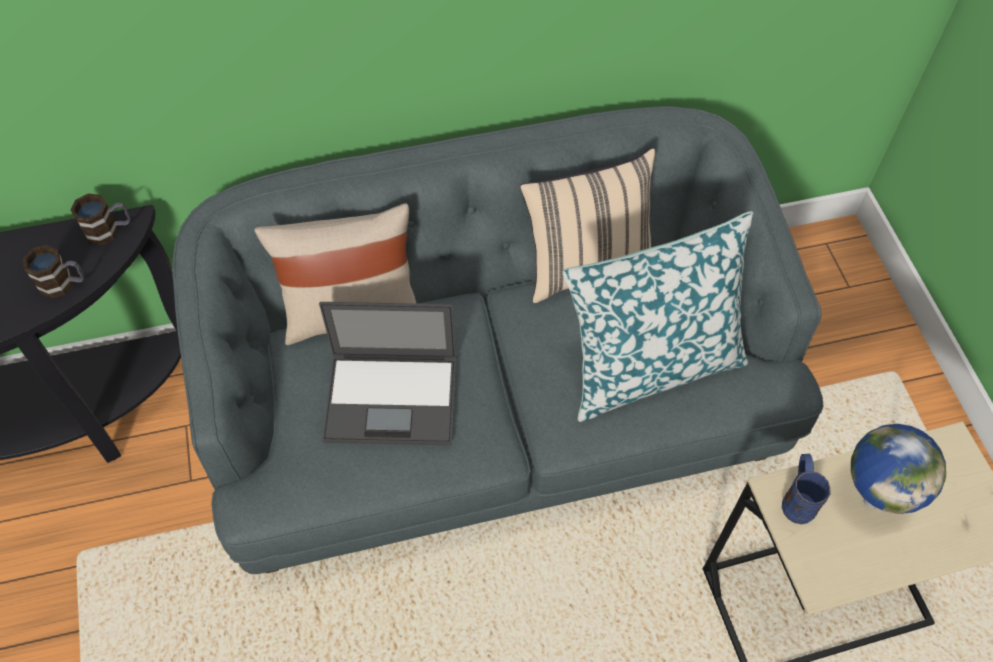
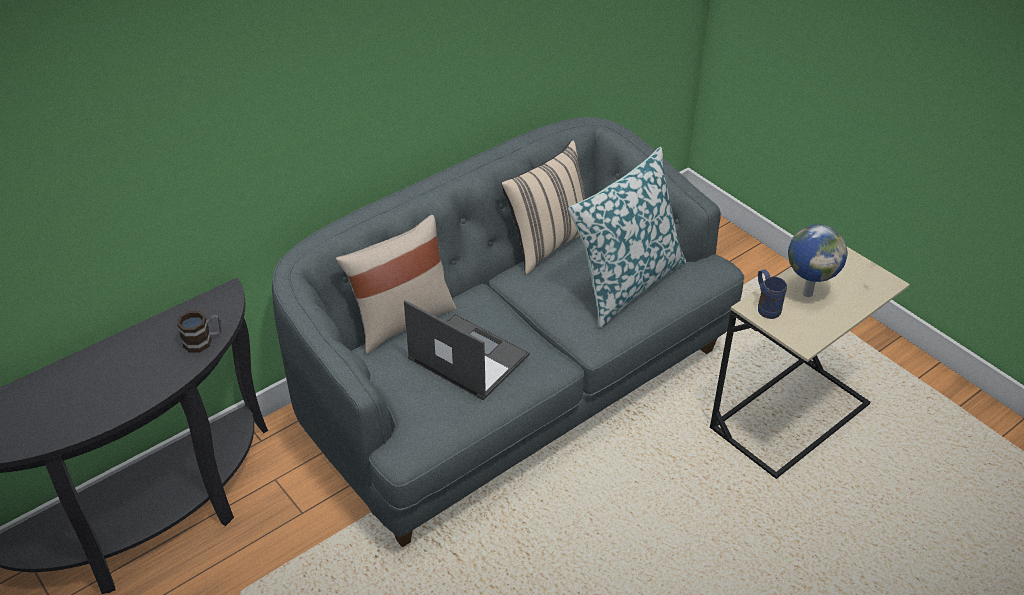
camera: 25 degrees left, 15 degrees down
(109, 230) = (215, 301): mug -> none
(393, 398) = (467, 356): laptop -> laptop turned 120 degrees counterclockwise

